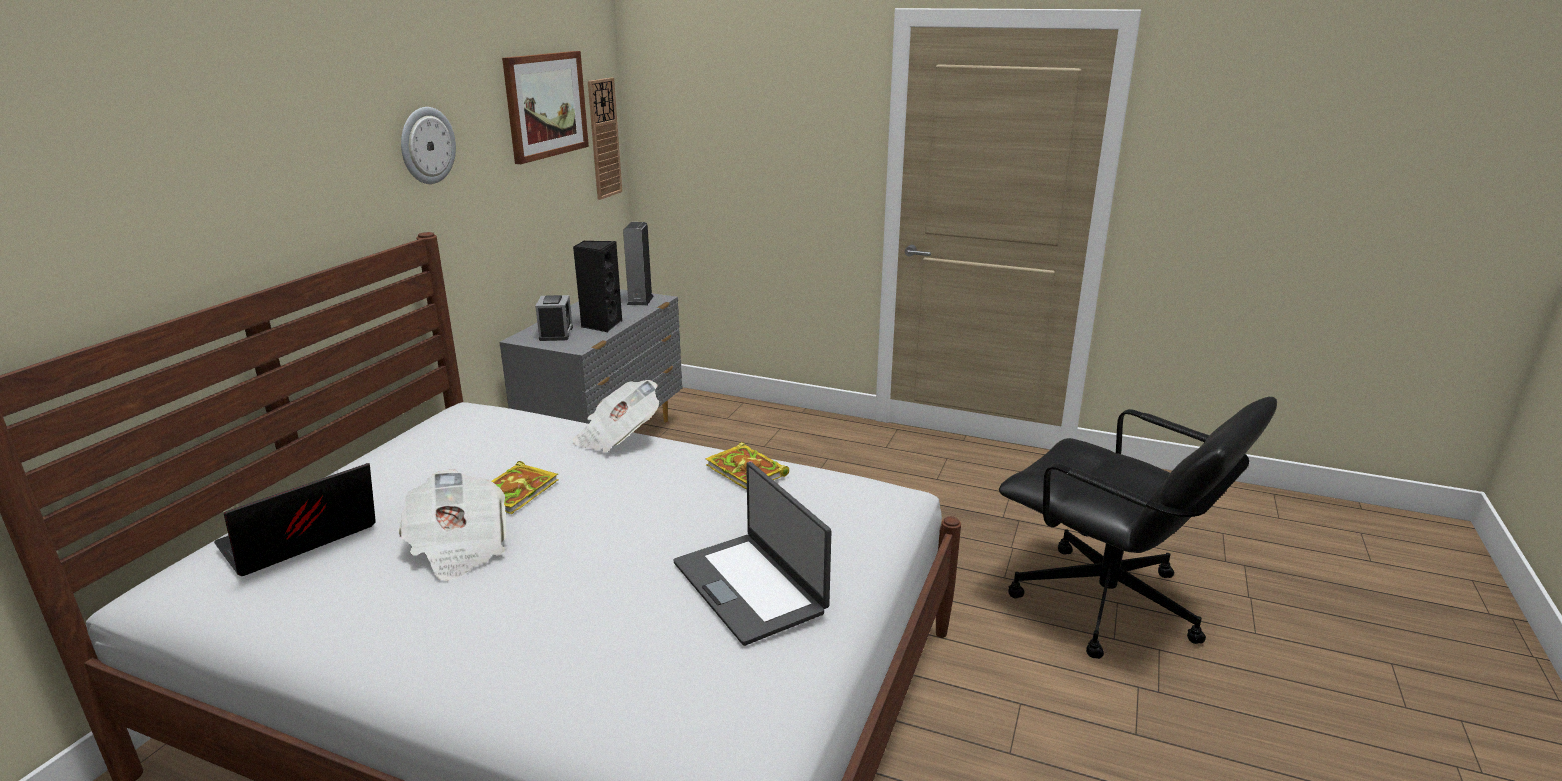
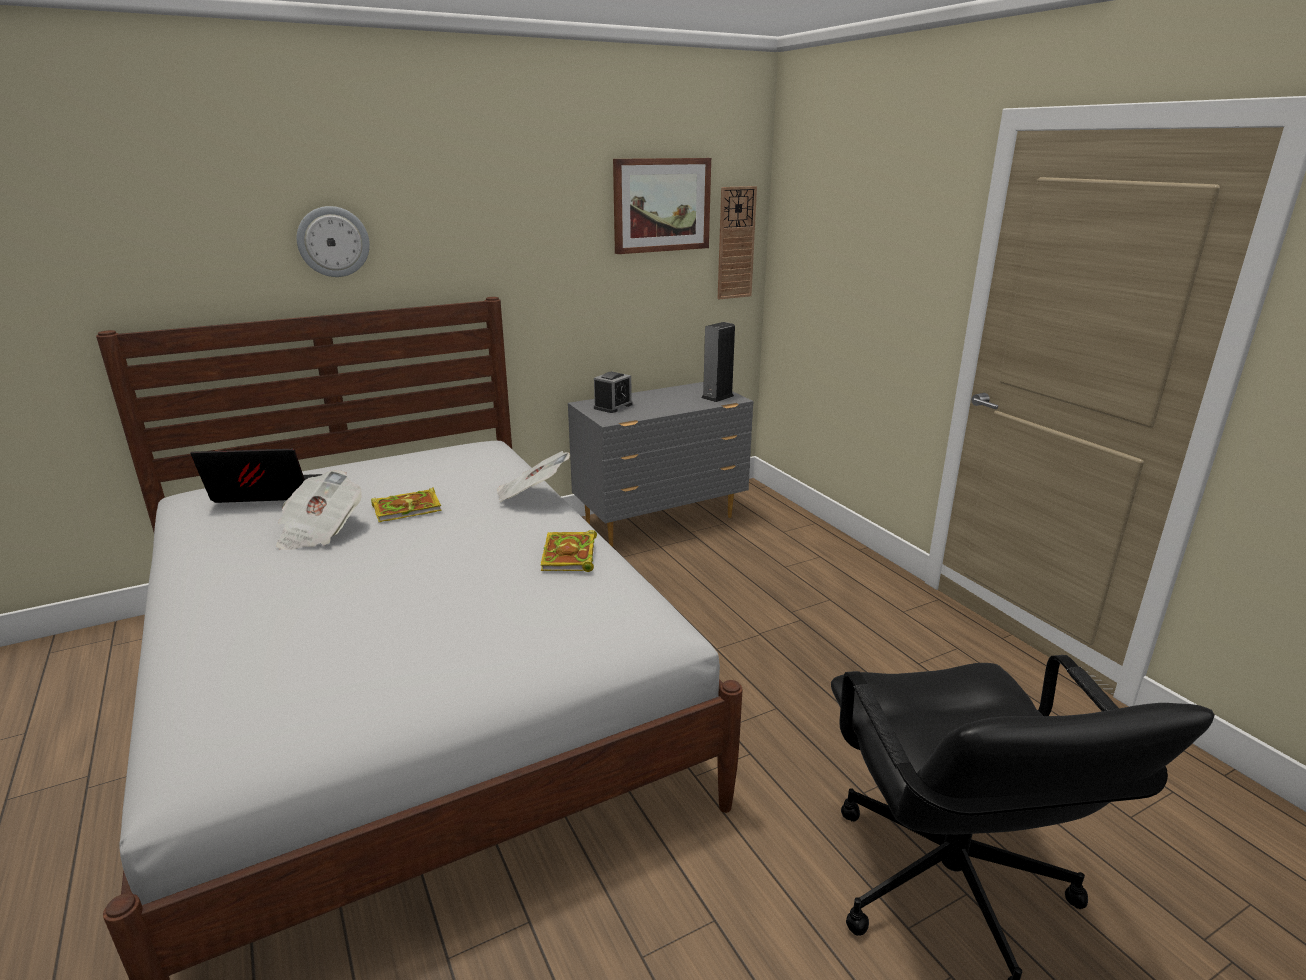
camera: 40 degrees right, 0 degrees up
(427, 145) = (515, 227): wall clock -> wall clock (333, 241)
(601, 325) = (655, 408): black speaker -> none
(750, 586) = (414, 643): laptop -> none

